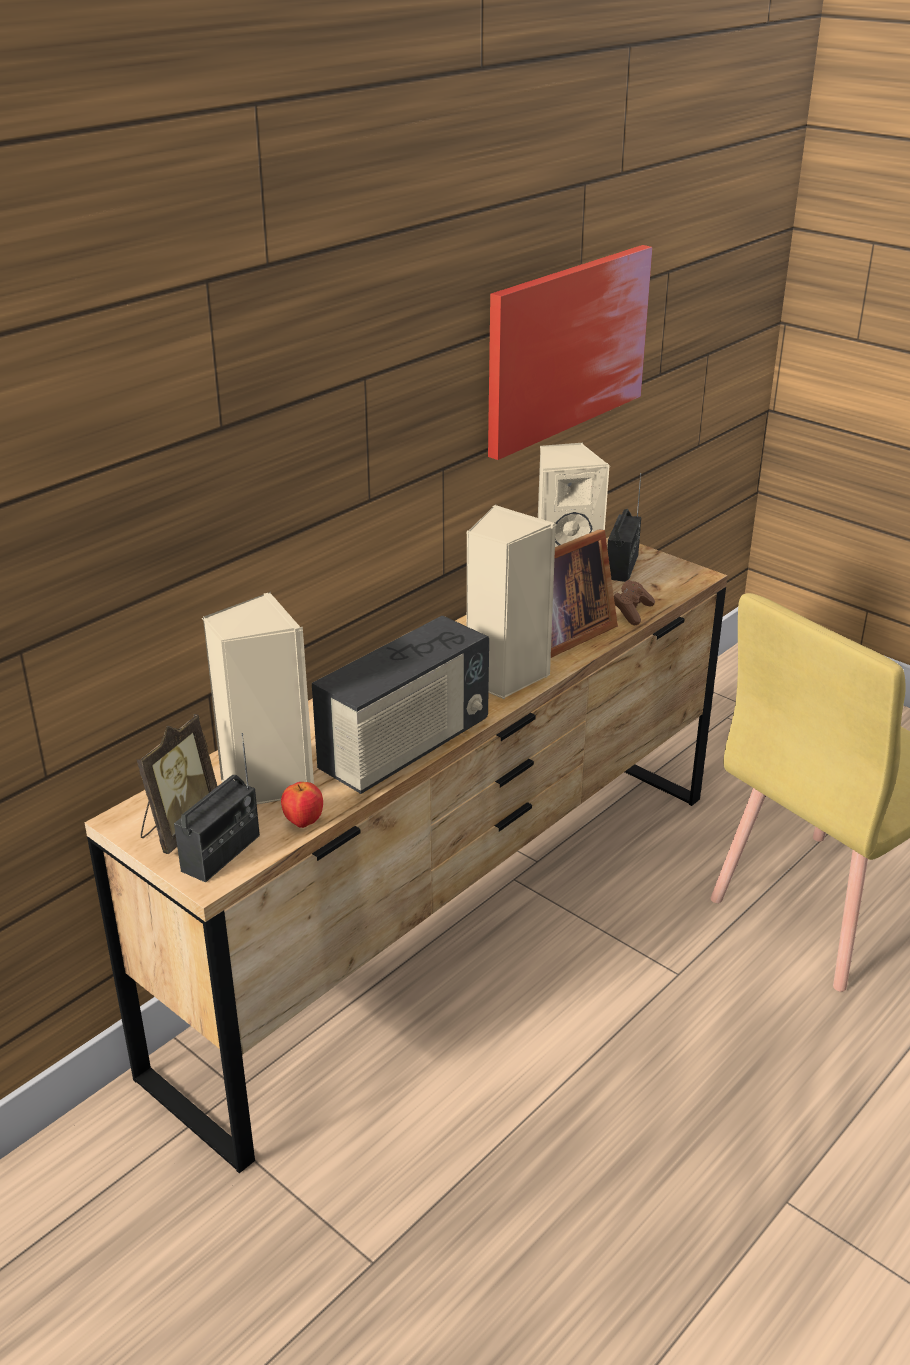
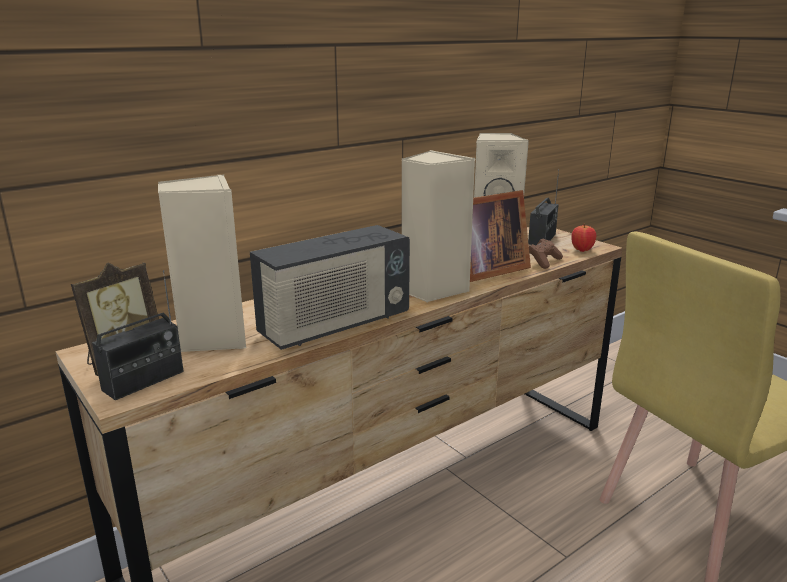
camera: 10 degrees right, 10 degrees down
(303, 822) = (225, 366): apple -> apple (582, 250)
(566, 348) = (505, 70): picture -> none

